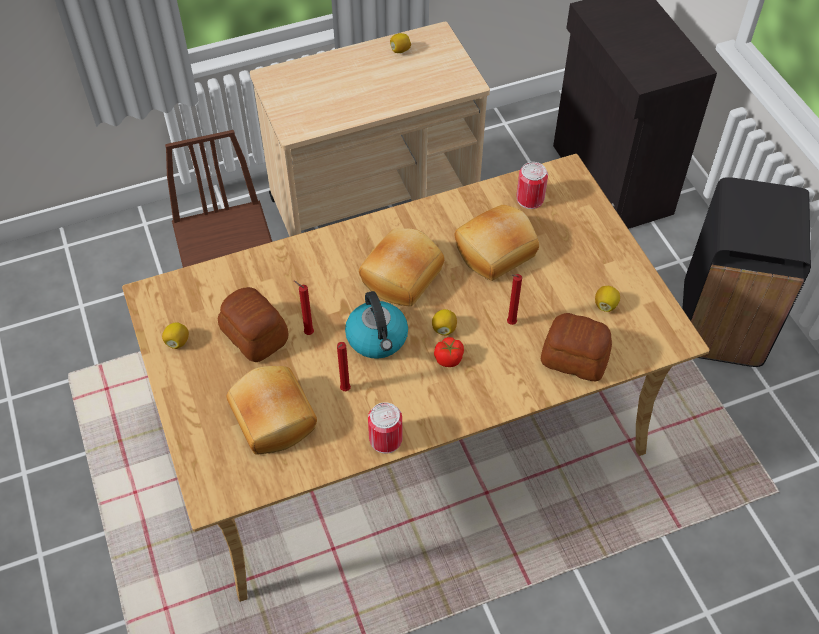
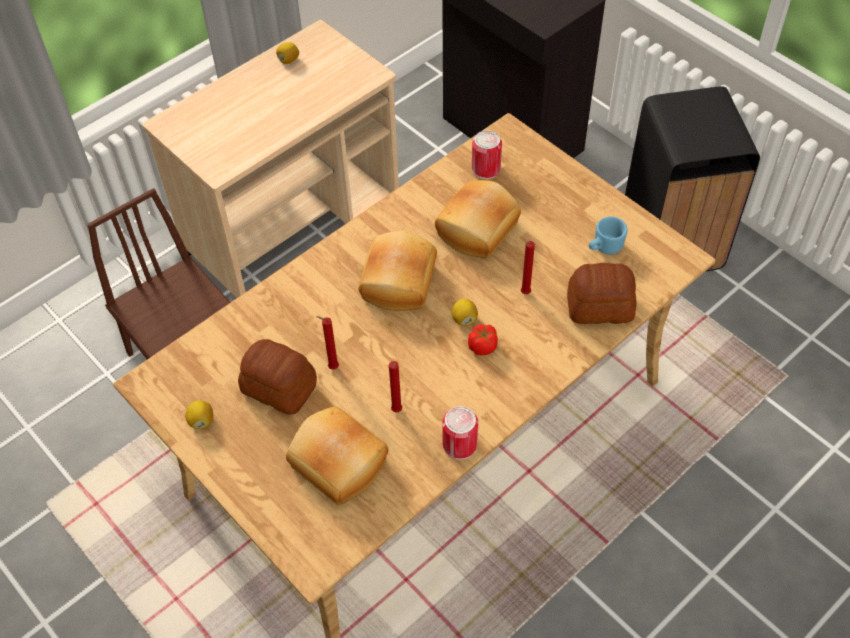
camera: 20 degrees left, 0 degrees up
(377, 339) = (404, 350): kettle -> none
(605, 305) = (604, 247): lemon -> blue mug

